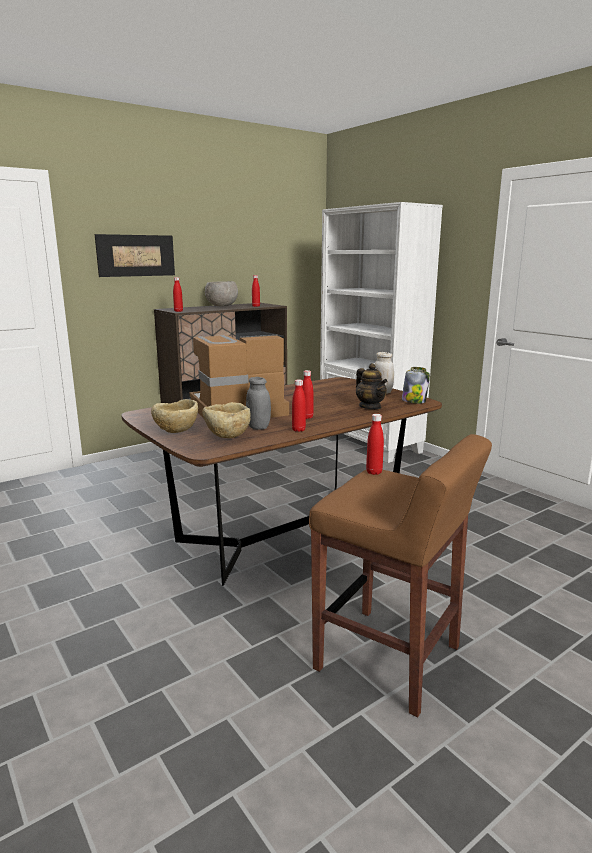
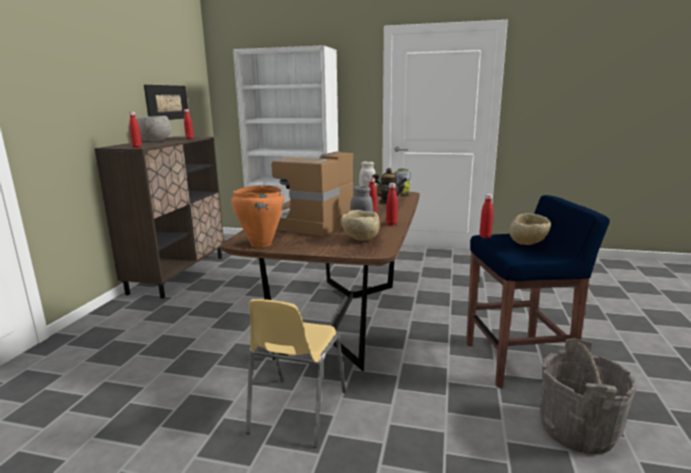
camera: 40 degrees left, 0 degrees up
(123, 590) = (296, 411): none -> yellow chair
(136, 255) = (70, 89): picture -> picture (167, 102)
(149, 418) = (260, 244): none -> orange cooking pot
(176, 432) = (317, 247): beige bowl -> beige bowl (528, 244)
(317, 761) = (578, 429): none -> grey bucket
(390, 659) = (518, 361): brown stool -> blue stool

